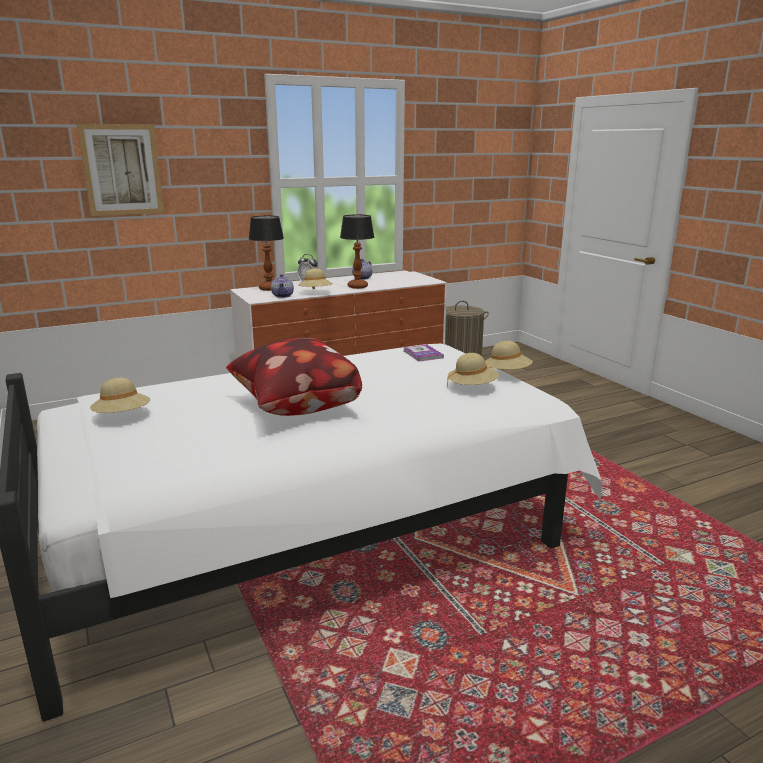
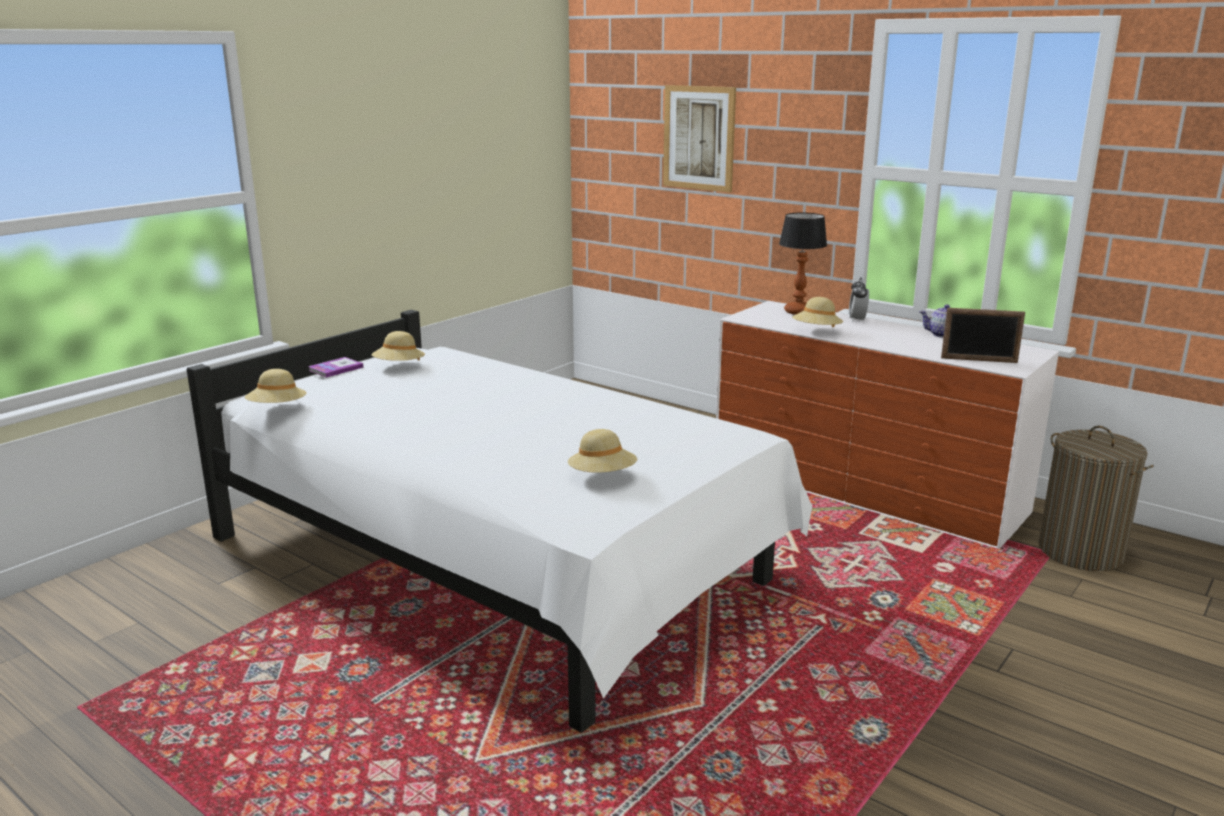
camera: 65 degrees right, 0 degrees up
(283, 296) = (775, 323): teapot -> none
(294, 409) = (460, 413): pillow -> none
(358, 286) = (889, 341): table lamp -> none
(412, 282) = (979, 360): none -> picture frame
(422, 354) = (699, 433): book -> book (336, 369)
(507, 374) = (679, 489): beige hat -> beige hat (277, 409)

